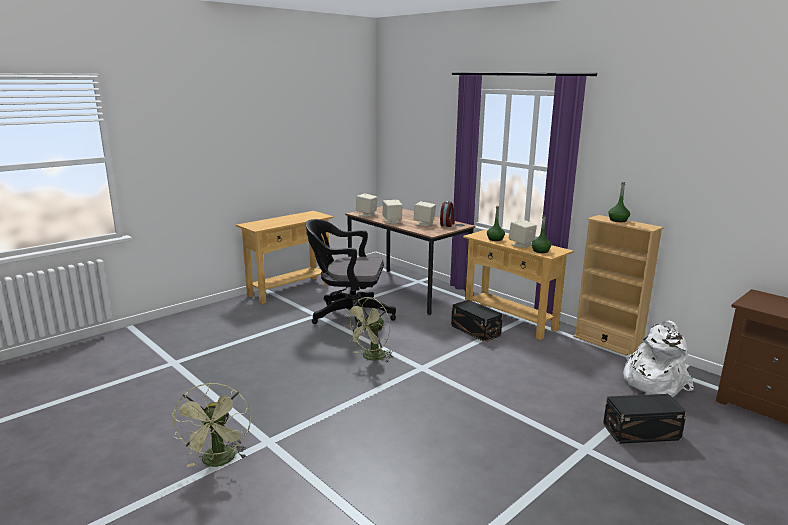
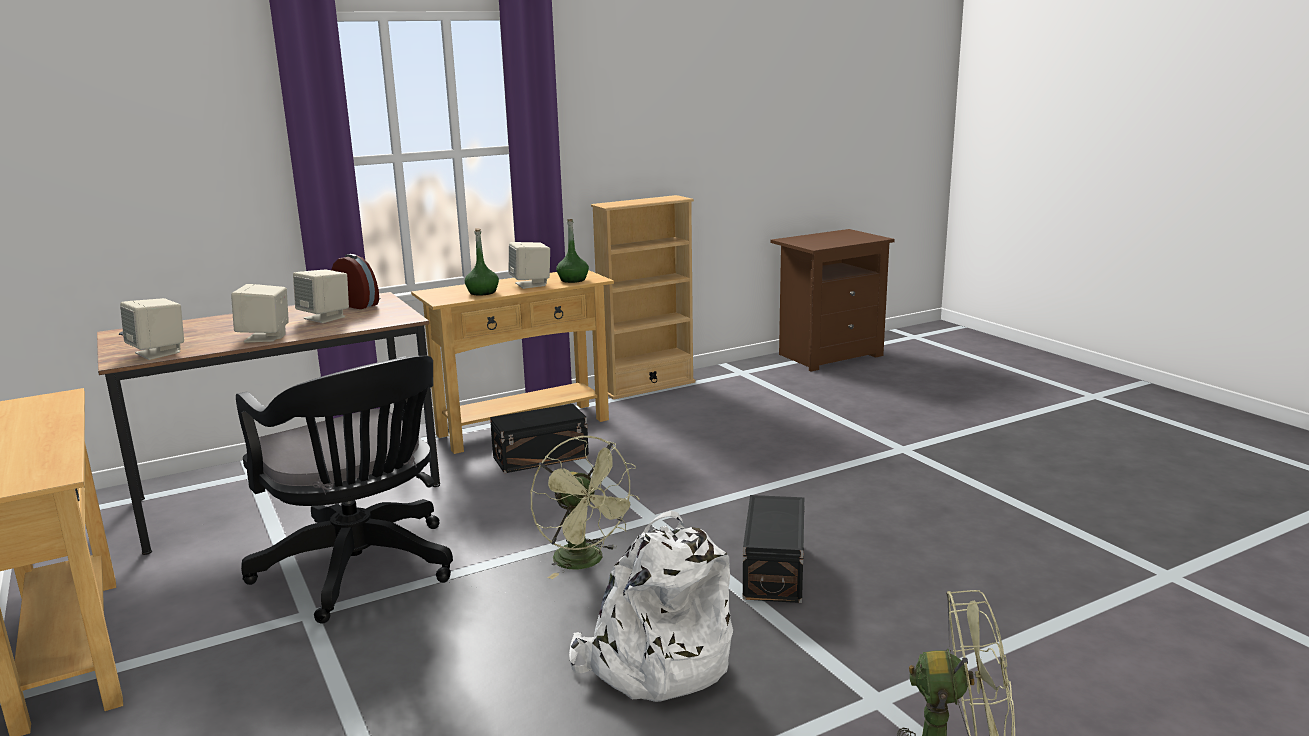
camera: 75 degrees left, 0 degrees up
(348, 316) = (362, 571): black office chair -> black office chair turned 60 degrees counterclockwise
(618, 220) = (633, 201): green bottle -> none
(642, 432) = (870, 415): black storage box -> black storage box (776, 570)
(652, 382) = (759, 387): white backpack -> white backpack (654, 662)

